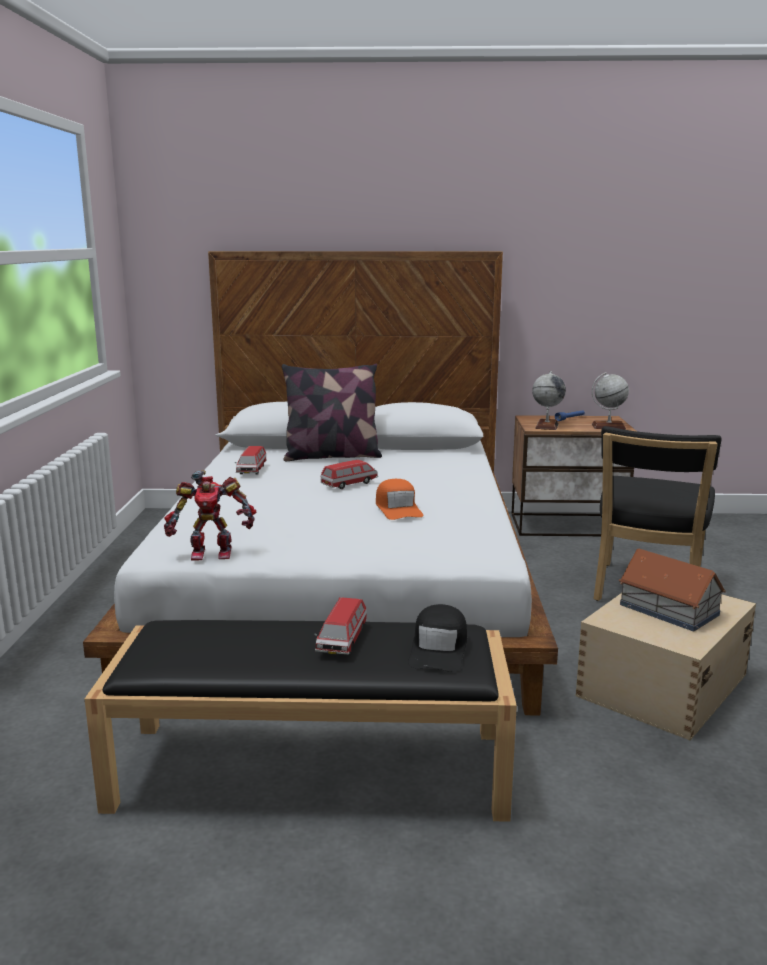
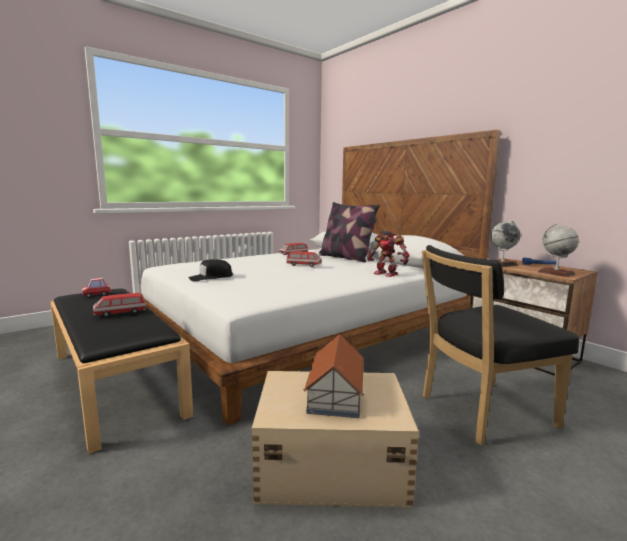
camera: 50 degrees right, 5 degrees down
(177, 643) = (96, 294): none -> toy car
(211, 553) = (171, 269): toy robot -> toy robot (386, 274)
(398, 509) = (285, 277): orange cap -> none
(439, 649) = (125, 331): black cap -> black cap (210, 277)

